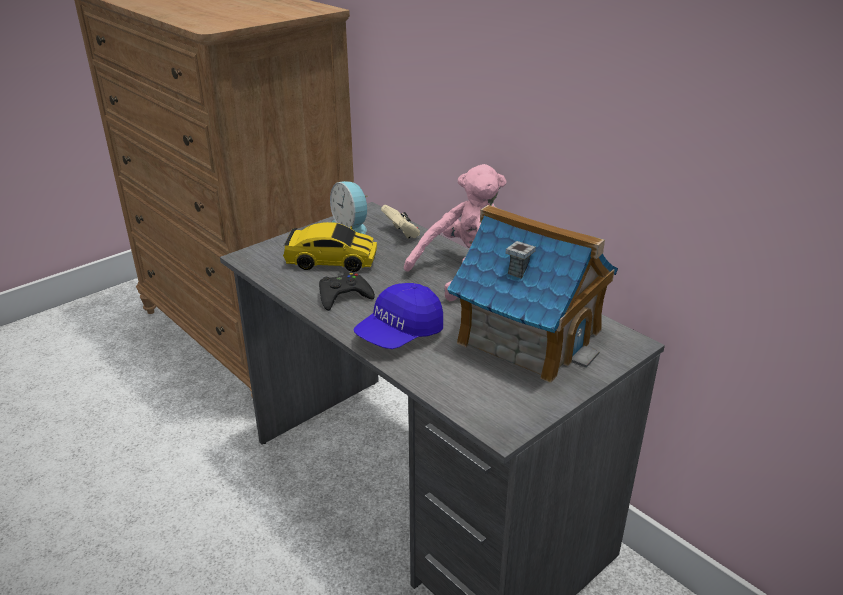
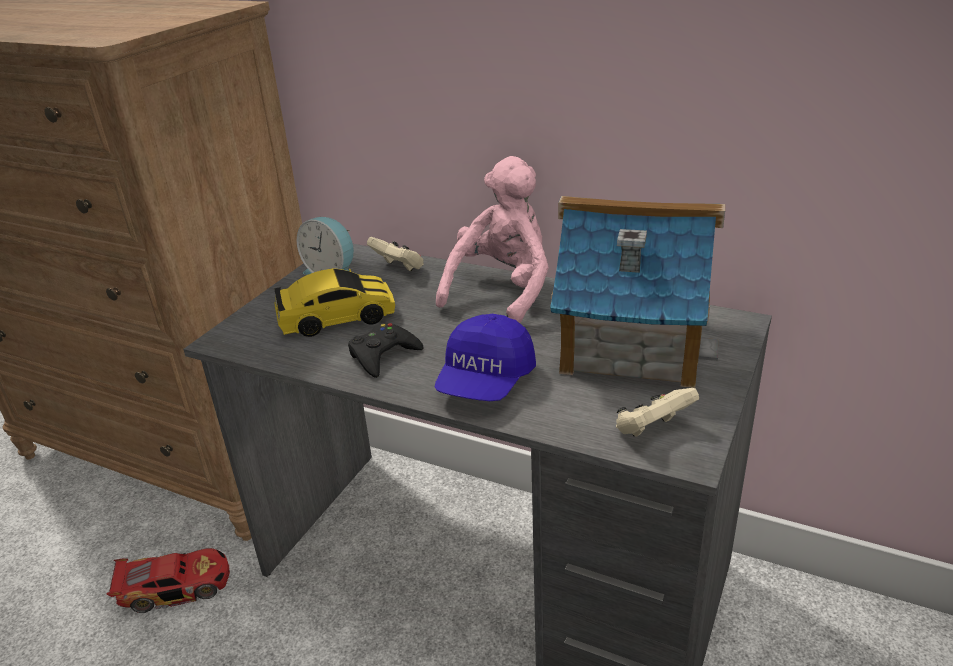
camera: 20 degrees left, 0 degrees up
(200, 431) = (176, 586): none -> toy car
(491, 403) = (652, 430): none -> beige game controller

